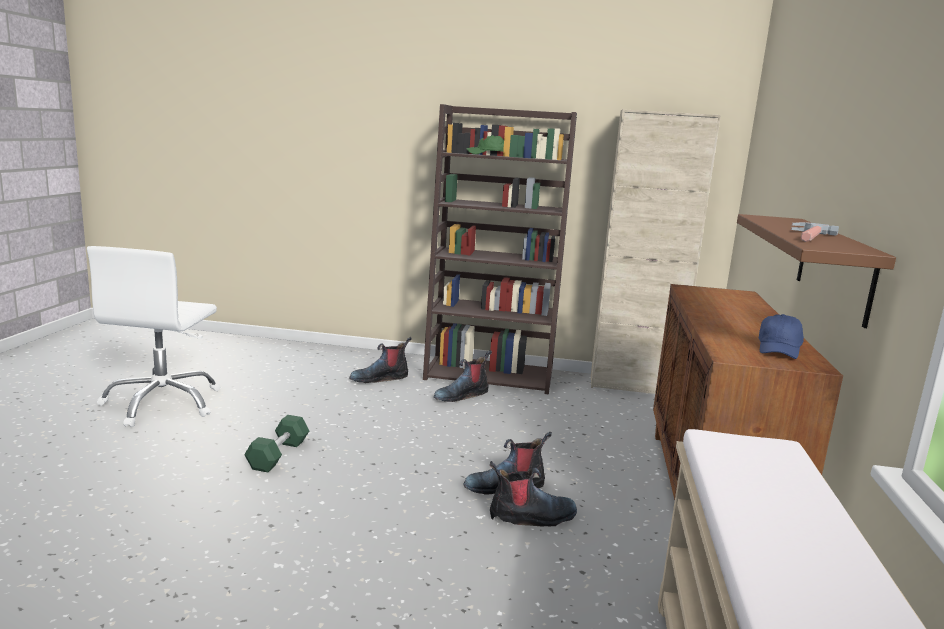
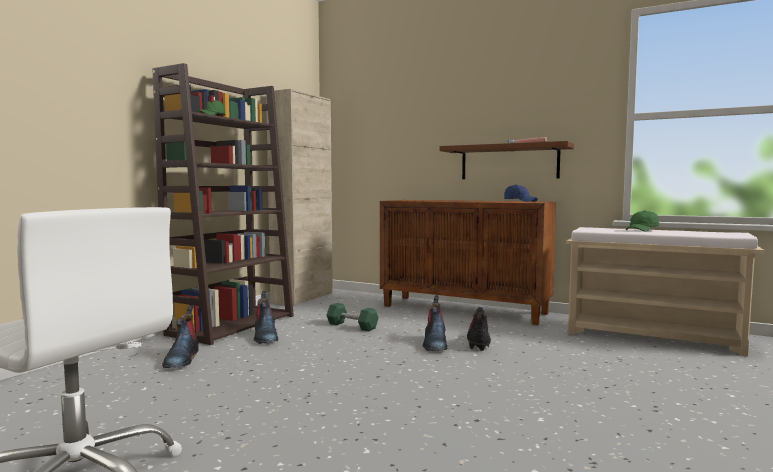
camera: 70 degrees left, 10 degrees down
(278, 455) = (333, 412): green dumbbell -> green dumbbell (352, 326)
(781, 496) = (642, 230): none -> green cap

